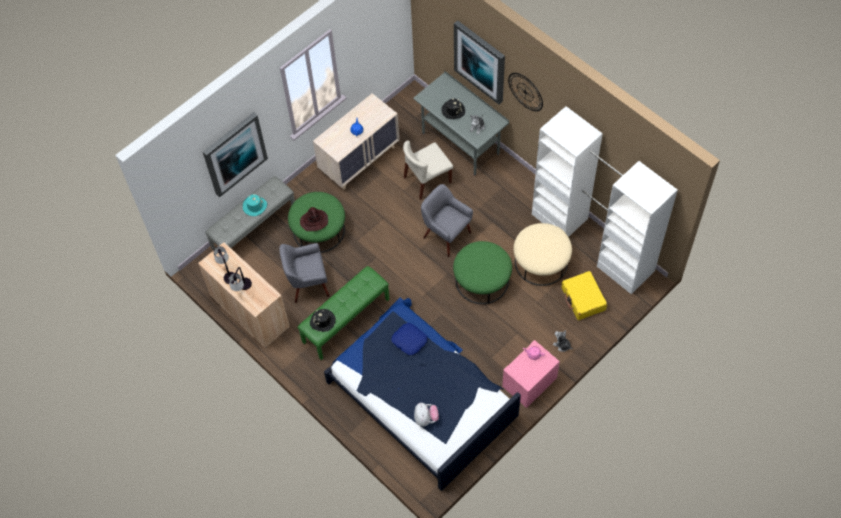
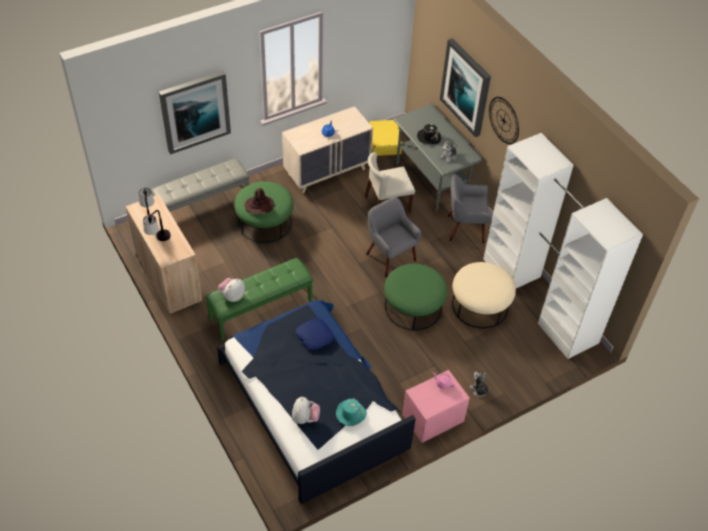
camera: 10 degrees right, 10 degrees down
(254, 206) = (206, 179): turquoise hat -> turquoise hat (350, 413)
(308, 284) = (235, 267): grey armchair -> grey armchair (465, 228)
(322, 321) = (232, 296): black hat -> plush toy
(583, 299) = (514, 351): yellow suitcase -> yellow suitcase (384, 143)

